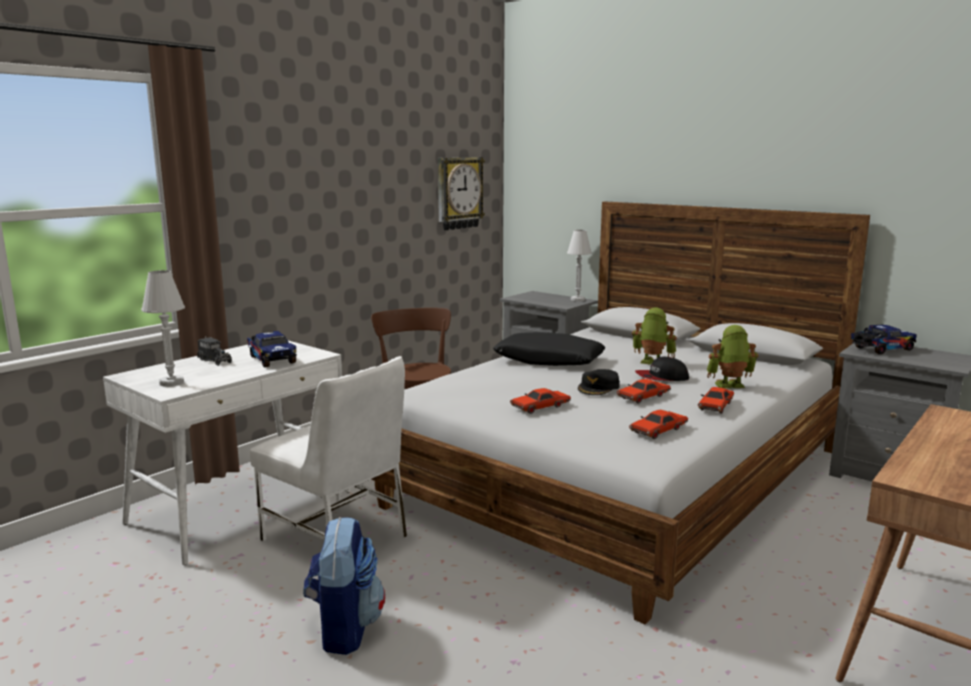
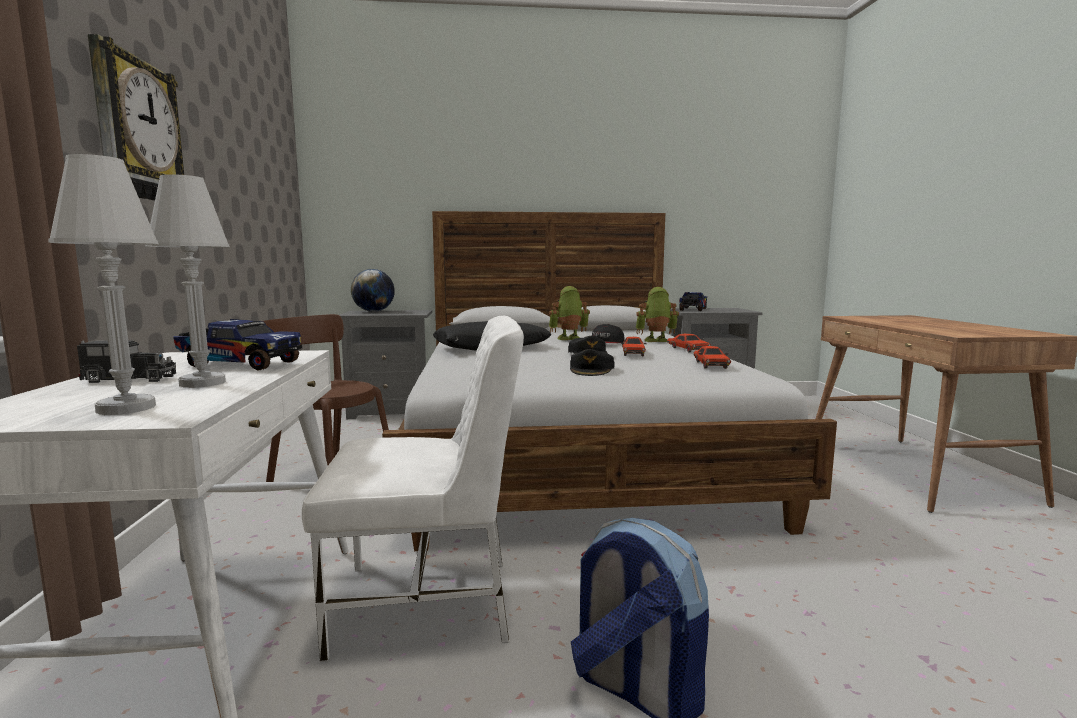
camera: 45 degrees left, 5 degrees down
(458, 193) = (274, 195): wall clock -> wall clock (135, 129)
(540, 407) = (592, 370): red toy car -> black cap
(543, 295) = (373, 311): none -> globe
(577, 299) = (414, 310): white table lamp -> white table lamp (202, 383)
(730, 386) = (656, 341): toy robot -> toy robot turned 45 degrees clockwise

